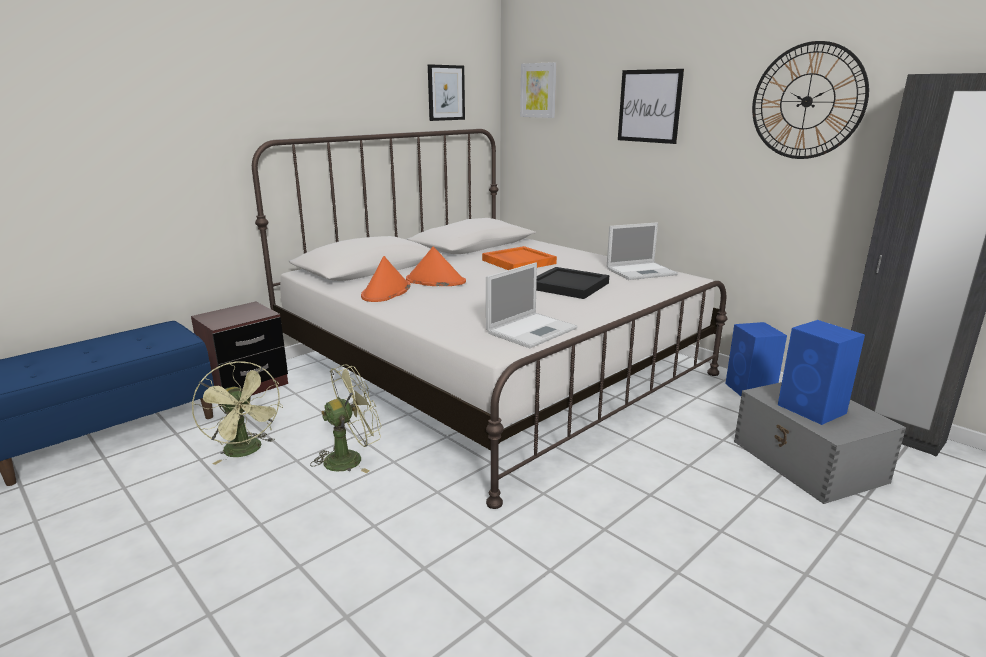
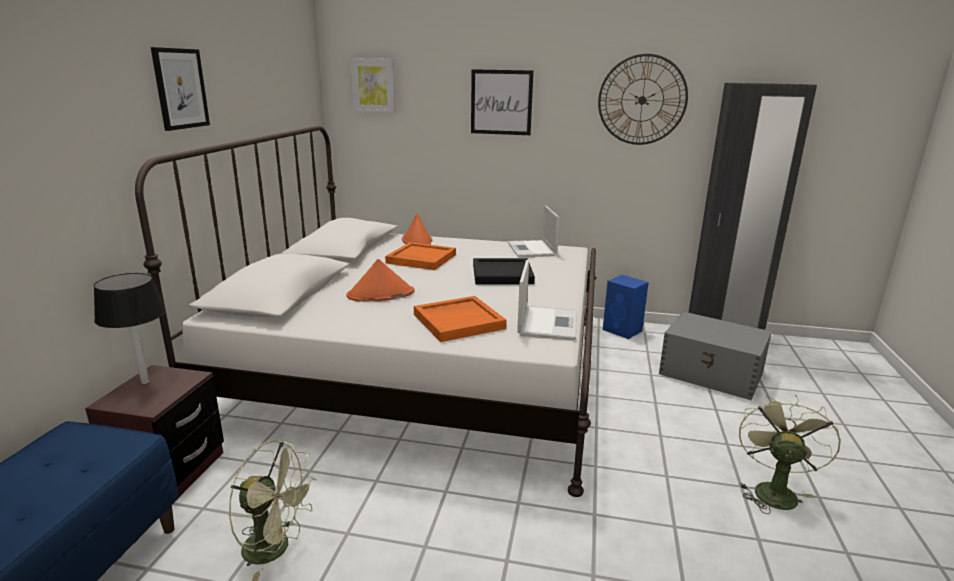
camera: 35 degrees left, 0 degrees up
(237, 310) = (145, 382): none -> black table lamp
(350, 458) = (400, 505): green fan -> green fan (773, 490)
(386, 292) = (353, 317): orange hat -> orange hat (417, 241)
(446, 93) = (285, 89): picture -> picture (180, 89)
(459, 312) = (459, 321): none -> orange tray
(642, 271) = (532, 249): laptop -> laptop turned 135 degrees clockwise
(813, 409) = (718, 334): blue speaker -> none

